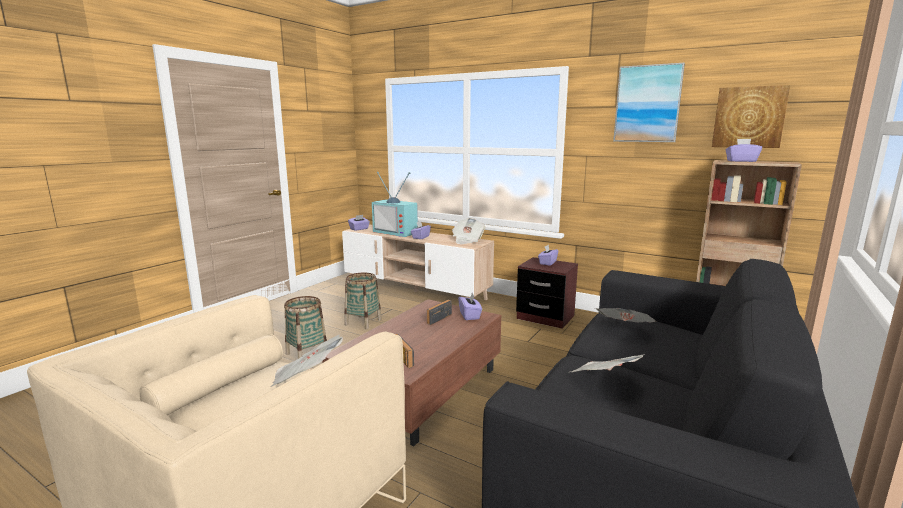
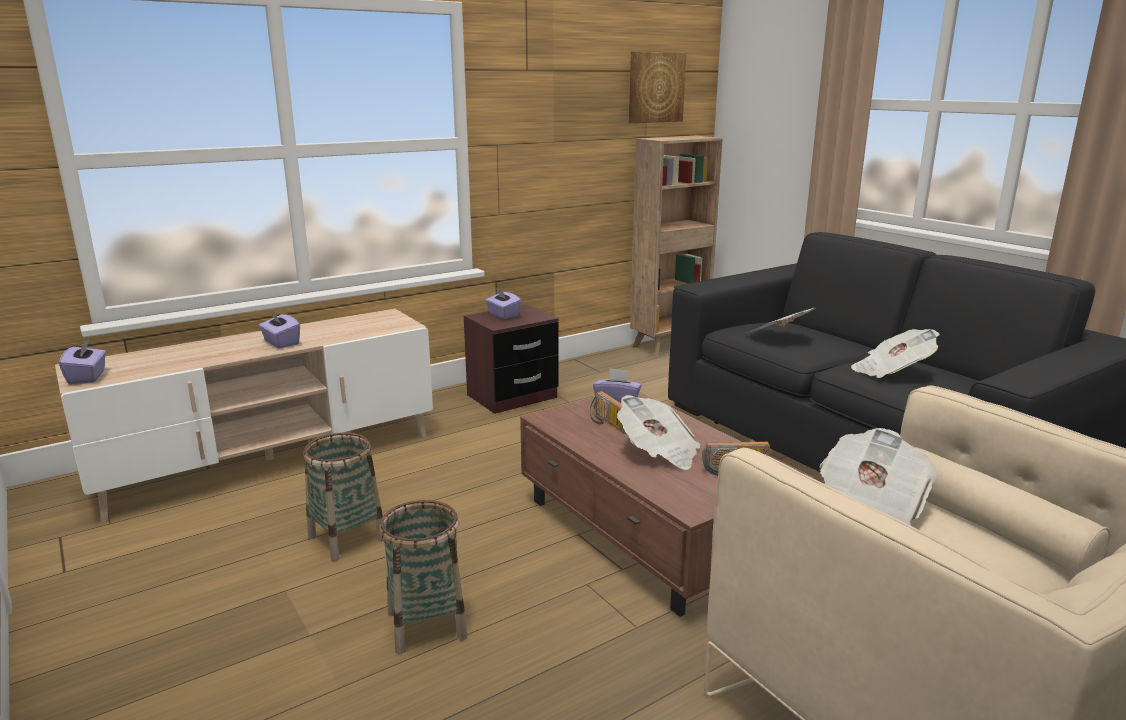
camera: 65 degrees left, 5 degrees up
(397, 232) = (198, 352): television -> none
(467, 240) = (367, 321): newspaper -> newspaper (658, 452)
(647, 104) = (565, 68): picture -> none
(741, 161) = (670, 138): purple tissue box -> none

